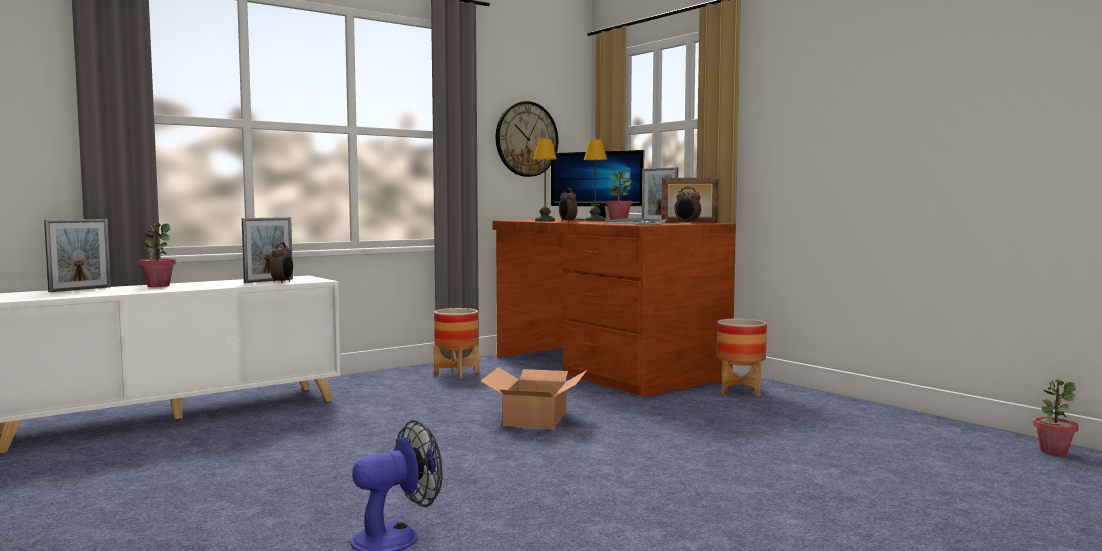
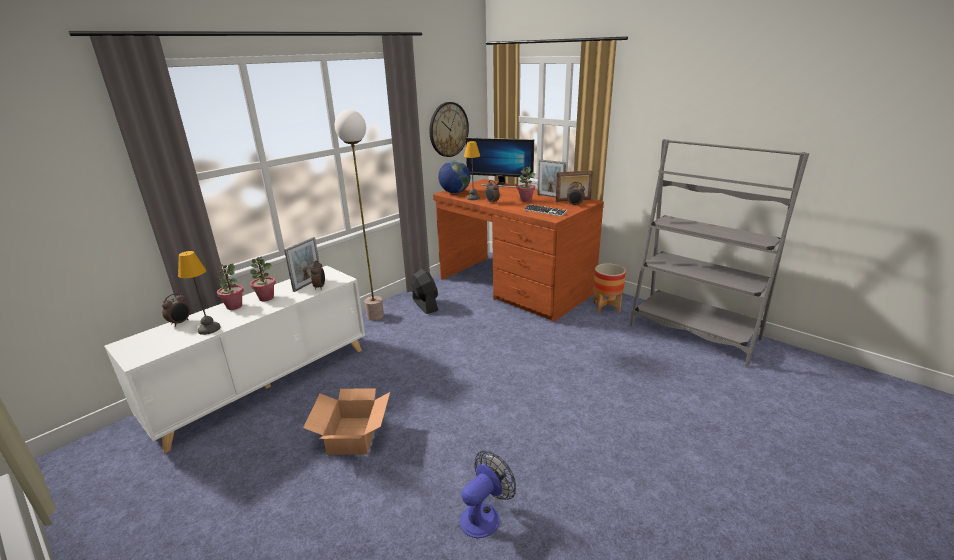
camera: 10 degrees left, 20 degrees up
(80, 289) = (180, 322): picture frame -> alarm clock
(376, 378) = (375, 316): none -> floor lamp
(456, 374) = (425, 305): planter -> black fan
(524, 220) = (455, 192): none -> globe
(536, 418) = (501, 357): cardboard box -> cardboard box (354, 435)
(594, 221) = (504, 194): table lamp -> table lamp (208, 329)
(875, 419) = (694, 332): none -> grey bookcase
(1053, 451) = (798, 358): potted plant -> potted plant (266, 298)

